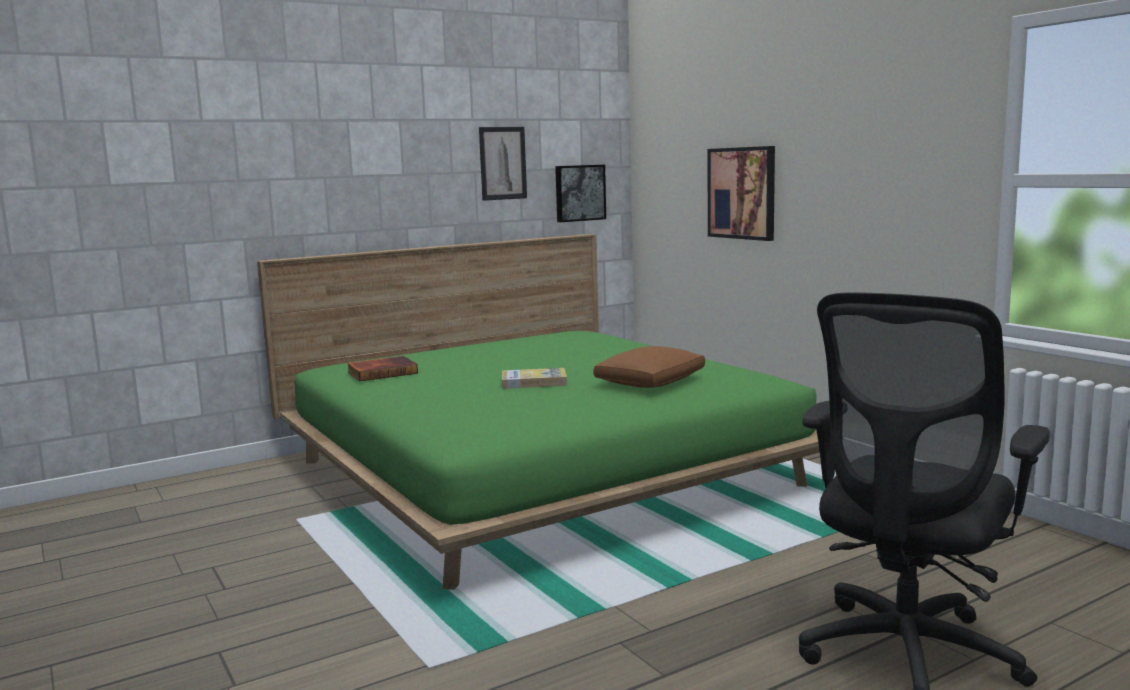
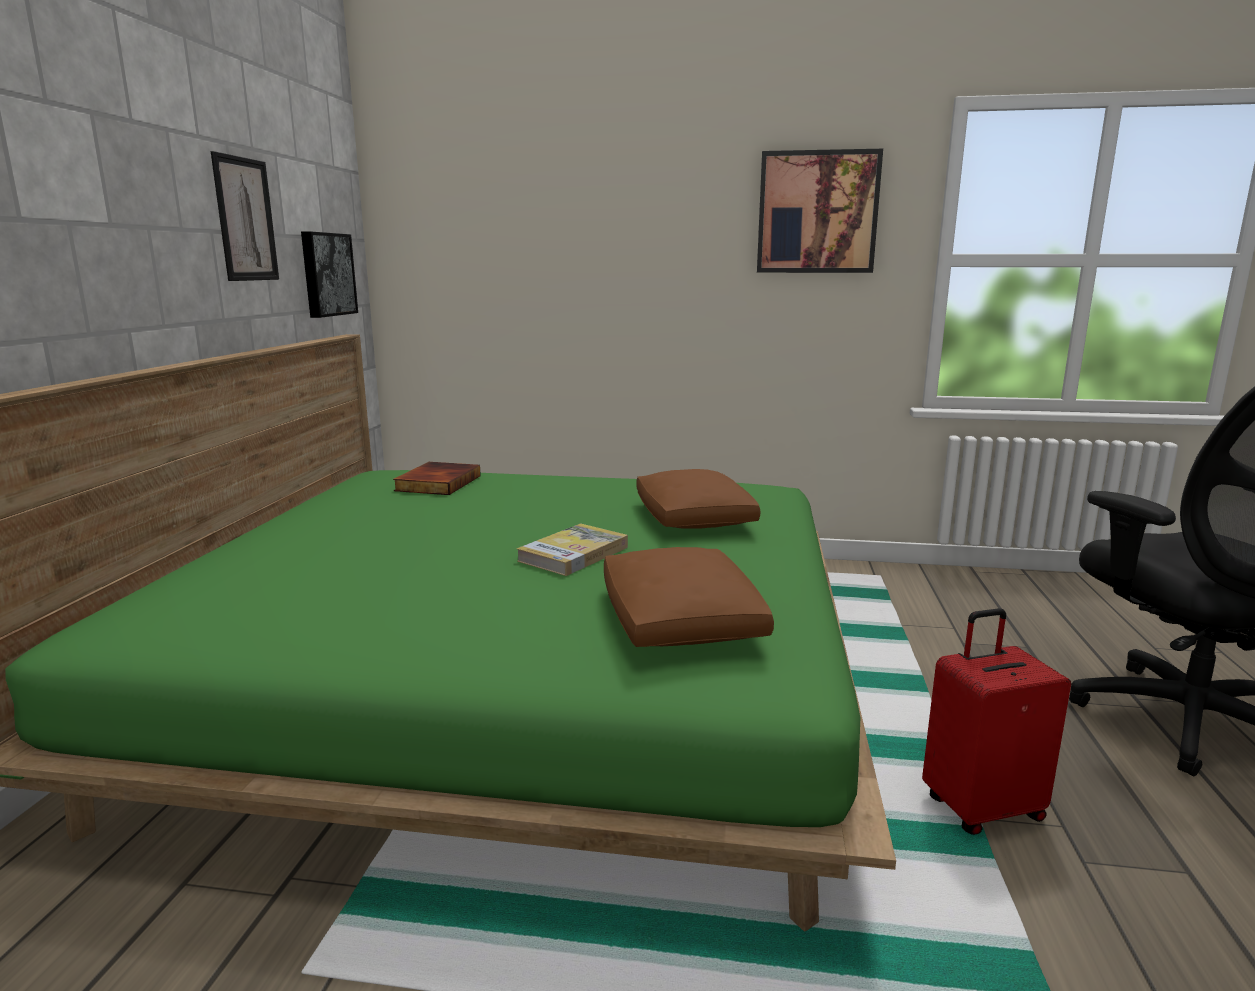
camera: 50 degrees left, 5 degrees up
(382, 372) = (280, 606): book -> book (437, 483)
(492, 414) = (679, 619): none -> brown pillow
(628, 605) = (981, 807): none -> red suitcase
(742, 193) = (584, 275): picture -> picture (817, 213)

